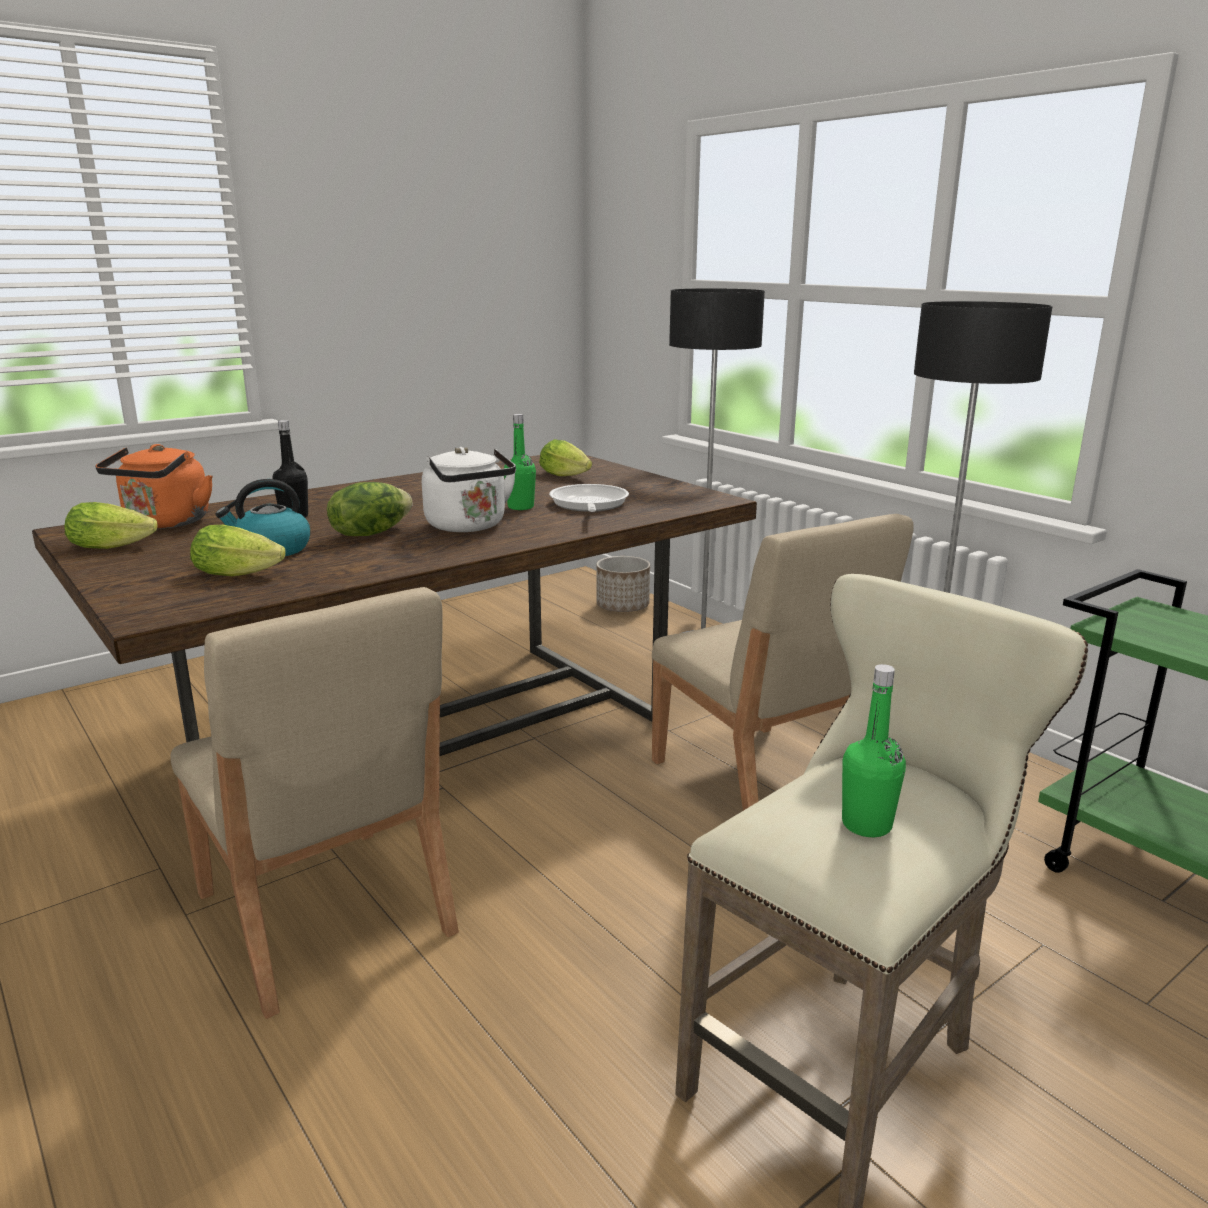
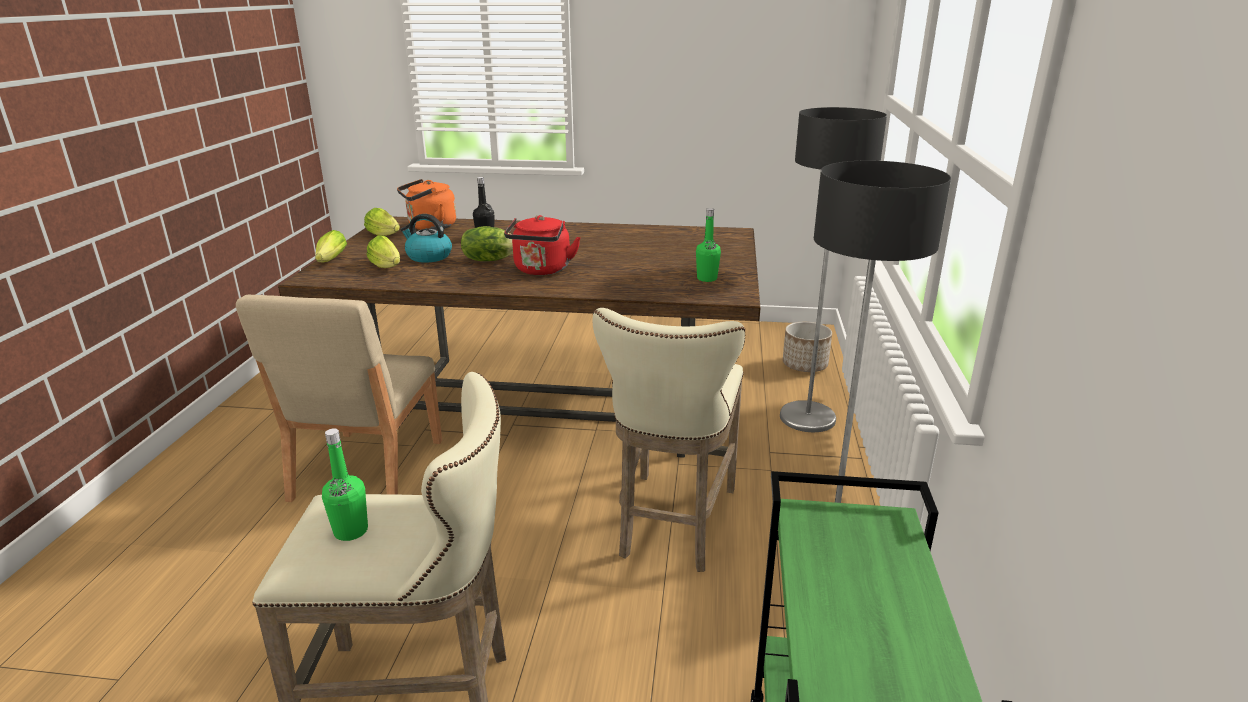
camera: 45 degrees right, 5 degrees up
(469, 526) = (541, 270): white kettle -> red kettle
(520, 507) = (602, 265): green bottle -> green bottle (707, 278)
(567, 476) = (692, 249): lettuce -> lettuce (330, 261)
(588, 505) = (642, 275): frying pan -> none
(760, 781) = (672, 525): beige chair -> beige stool

